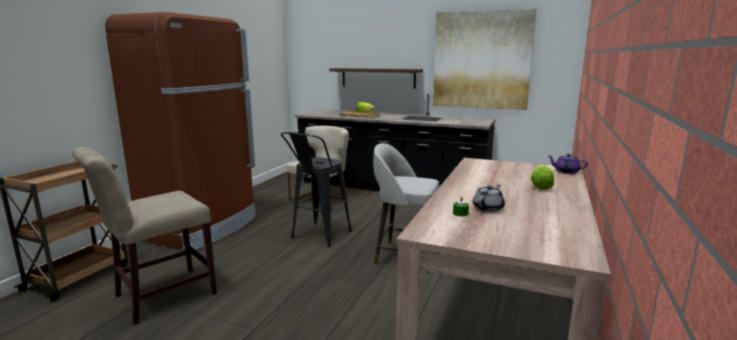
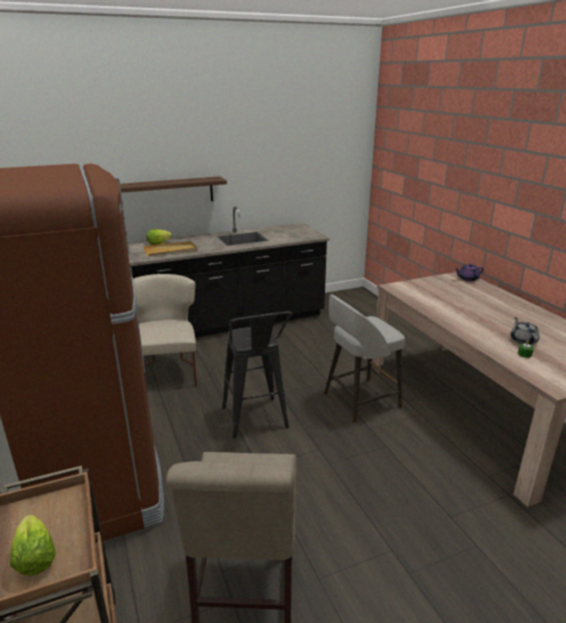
camera: 45 degrees left, 10 degrees up
(481, 60) = (284, 161): picture -> none
(540, 187) = (494, 303): lettuce -> lettuce (35, 558)

